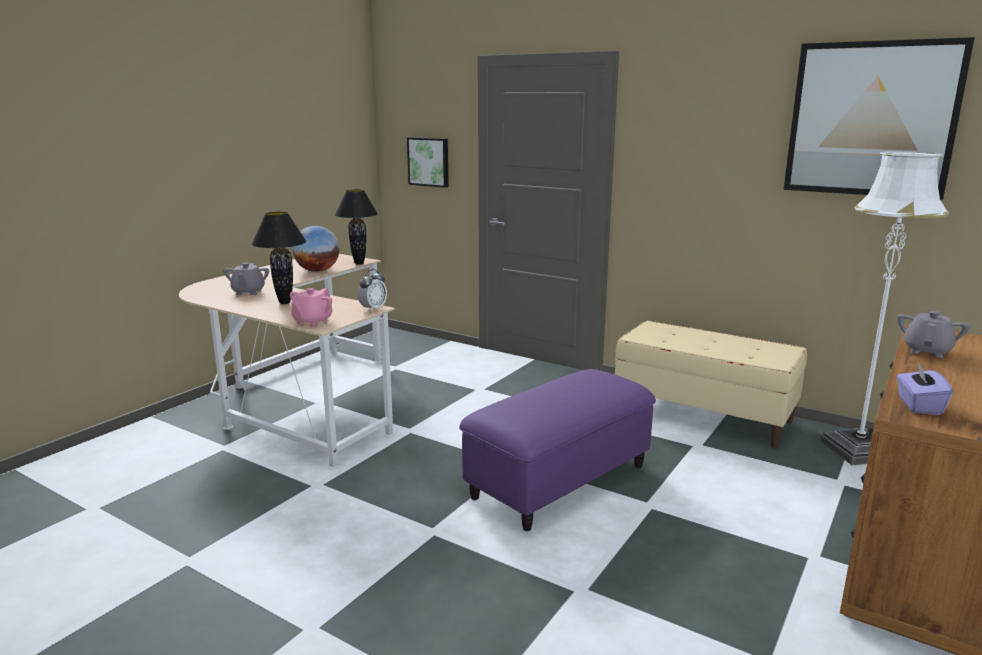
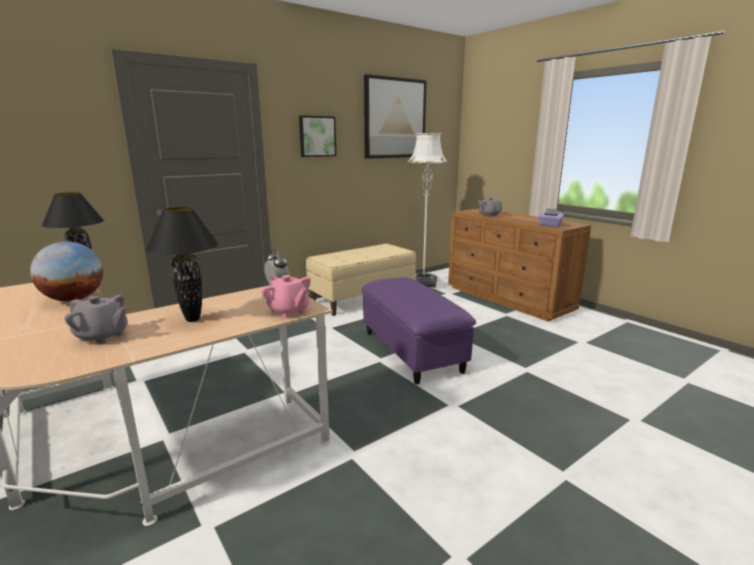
camera: 70 degrees left, 0 degrees up
(429, 161) = (55, 163): picture -> picture (317, 136)

